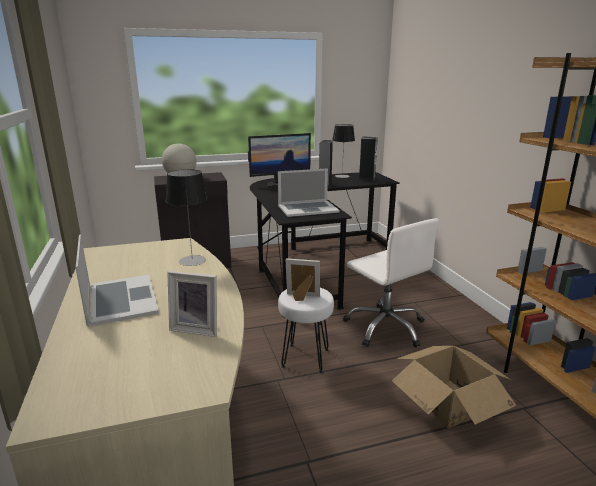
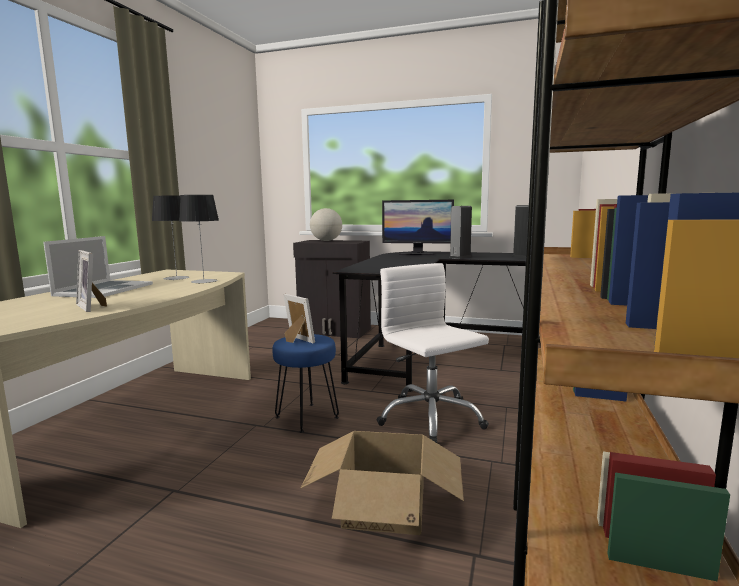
camera: 35 degrees right, 10 degrees down
(306, 358) = (306, 418): white stool -> blue stool
(308, 209) = (388, 267): laptop -> none
(342, 176) = (500, 254): table lamp -> table lamp (176, 278)
(385, 327) = (430, 418): white office chair -> white office chair turned 150 degrees clockwise

